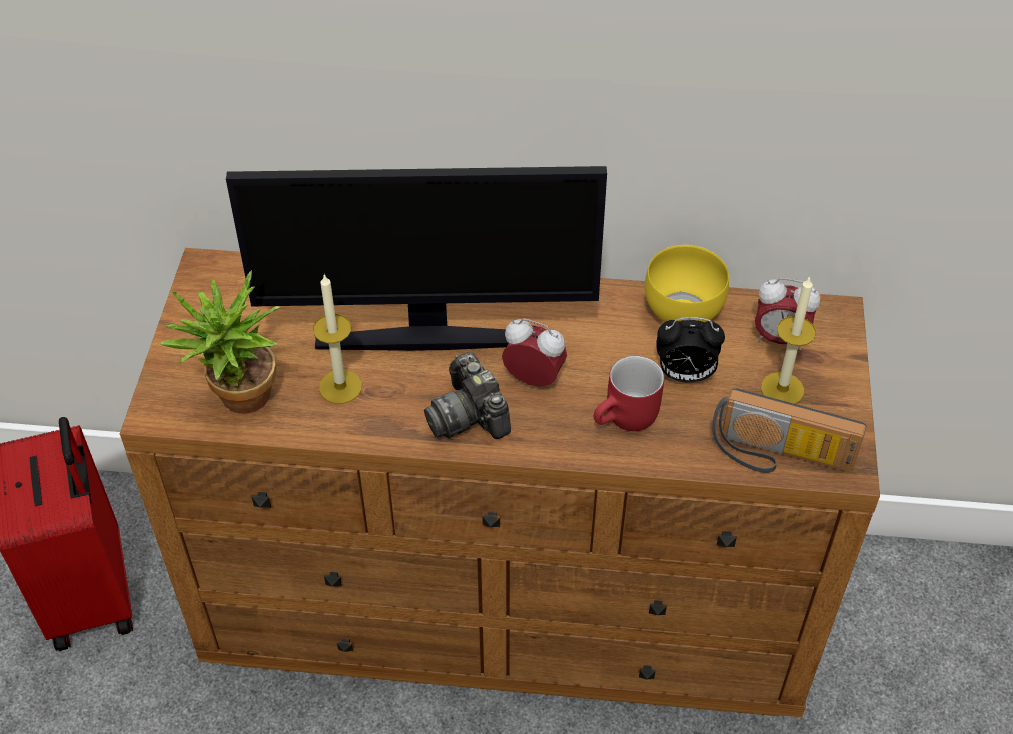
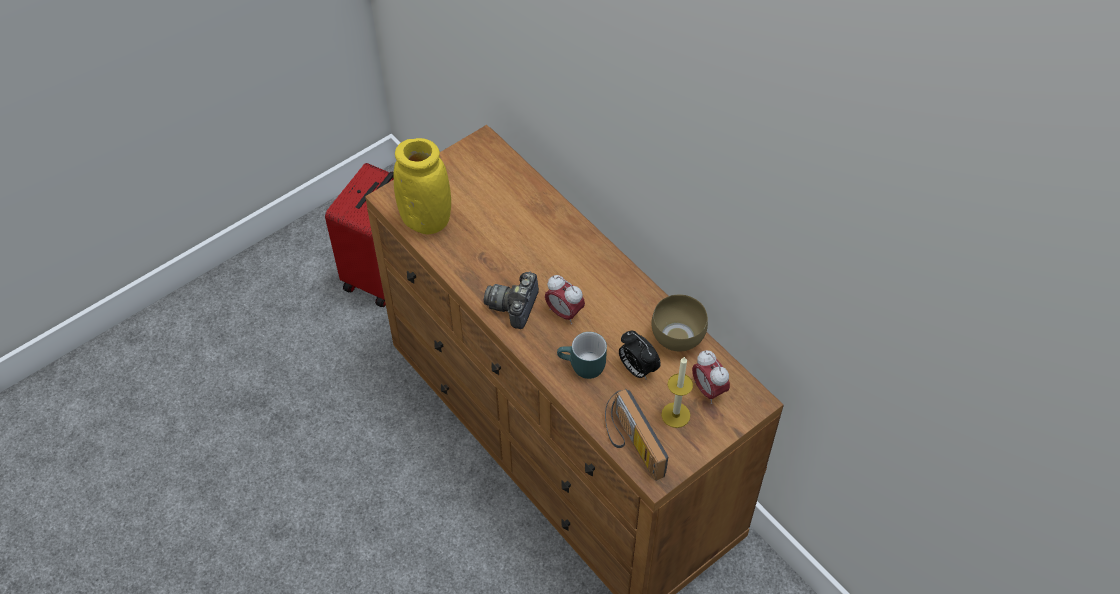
camera: 45 degrees right, 5 degrees up
(239, 402) = (426, 220): potted plant -> yellow vase
(340, 387) = (475, 247): candle -> none
(428, 336) = (542, 253): monitor -> none
(534, 379) = (564, 313): alarm clock -> alarm clock turned 150 degrees clockwise
(627, 420) = (582, 367): red mug -> turquoise mug
(680, 313) = (675, 337): yellow bowl -> brown bowl

